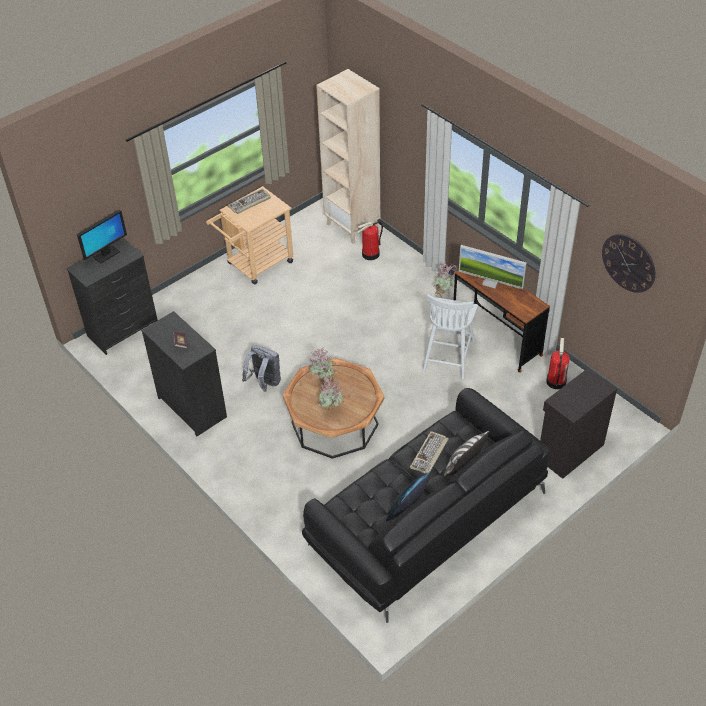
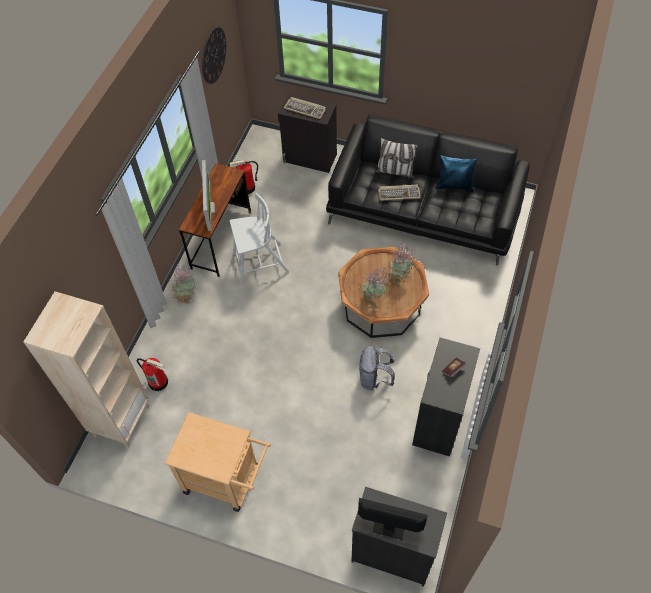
camera: 120 degrees left, 10 degrees up
(249, 203) = (201, 458): keyboard -> keyboard (305, 109)

